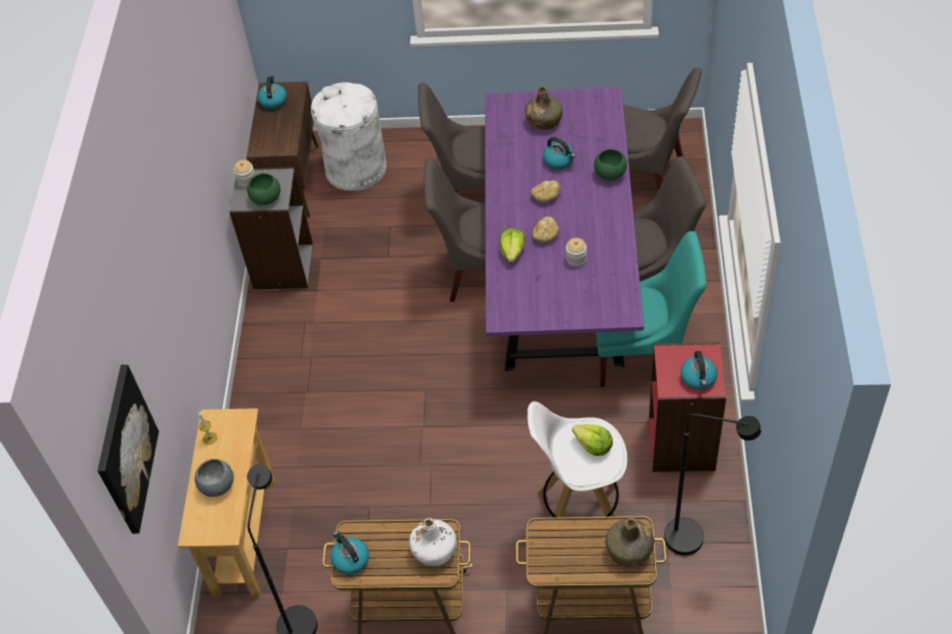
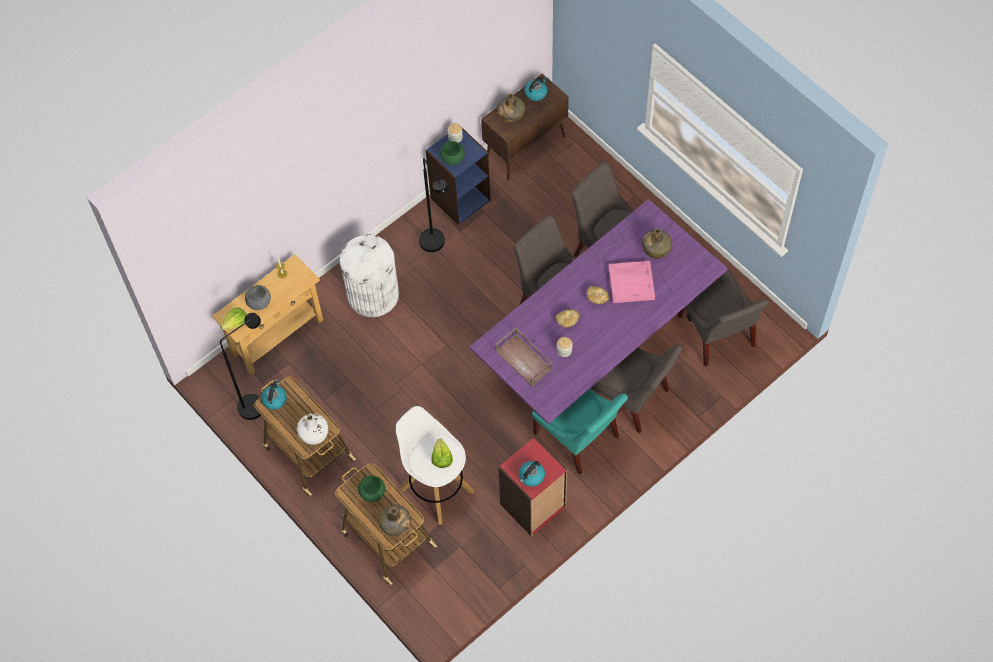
camera: 45 degrees right, 10 degrees up
(125, 450) = (193, 254): picture -> none
(271, 133) = (511, 115): none -> green bottle
(282, 266) = (460, 198): grey bookcase -> blue bookcase
(355, 168) = (568, 171): white trash can -> white trash can (373, 294)
(513, 251) = (538, 313): lettuce -> lettuce (236, 323)
(552, 297) = (524, 360): none -> brown tray
(559, 161) = (631, 282): kettle -> pink tray
(610, 173) = (648, 317): green bowl -> green bowl (372, 492)
(695, 539) = (476, 558): black floor lamp -> black floor lamp (436, 246)

